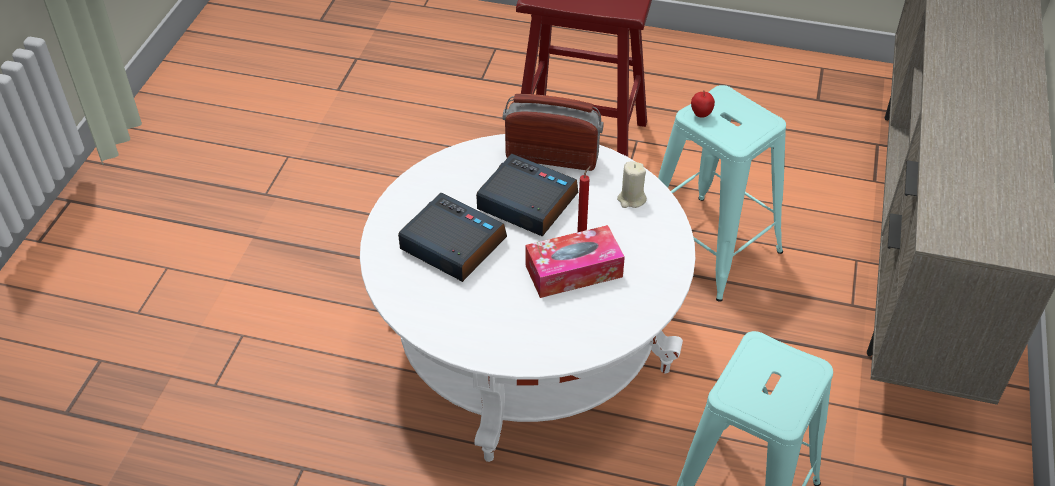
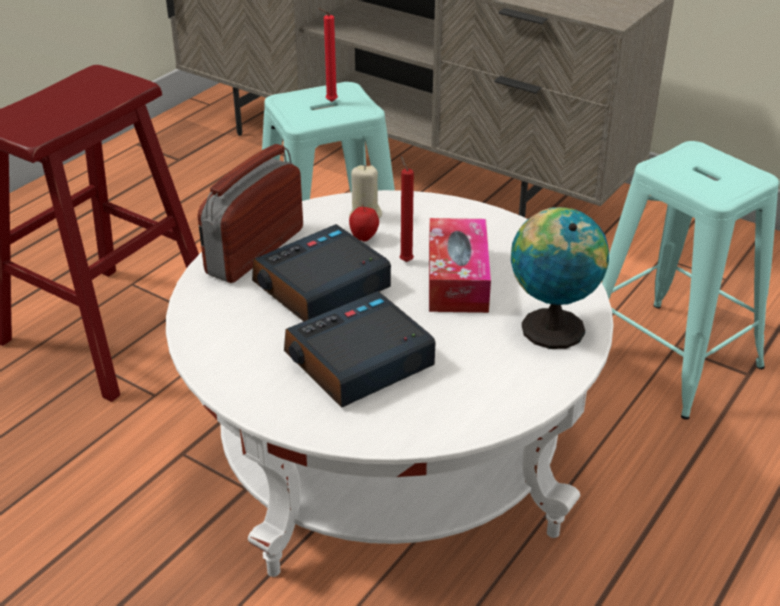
camera: 70 degrees left, 10 degrees down
(539, 336) = (550, 326): none -> globe
(701, 115) = (305, 118): apple -> apple (364, 238)
(738, 120) = (329, 102): none -> red candle

